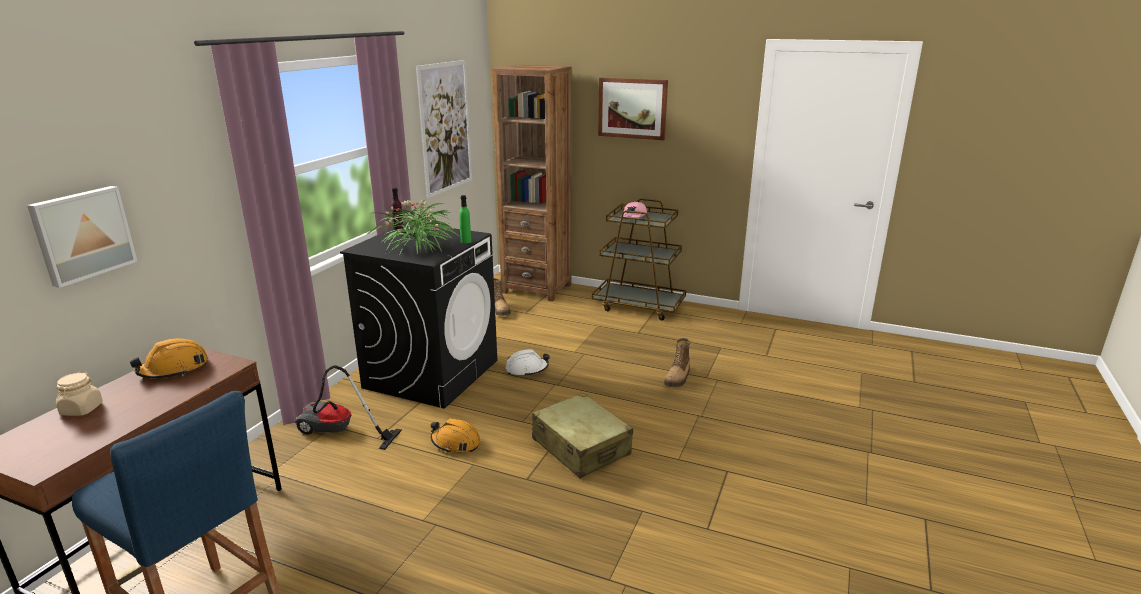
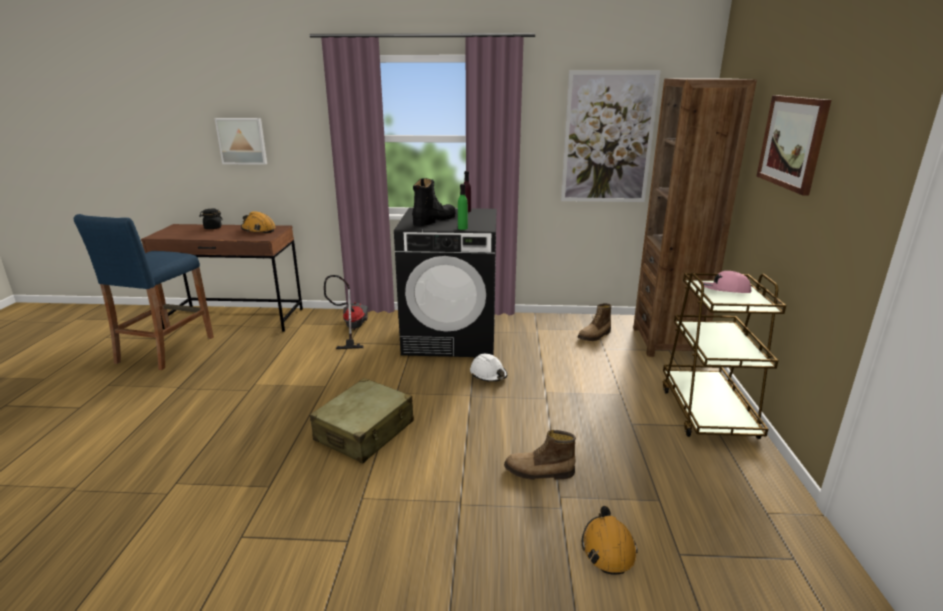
camera: 70 degrees right, 0 degrees up
(81, 409) = (213, 228): beige jar -> black jar
(418, 247) = (434, 220): potted plant -> black boot
(456, 443) = (353, 372): orange hard hat -> orange hard hat (608, 548)

